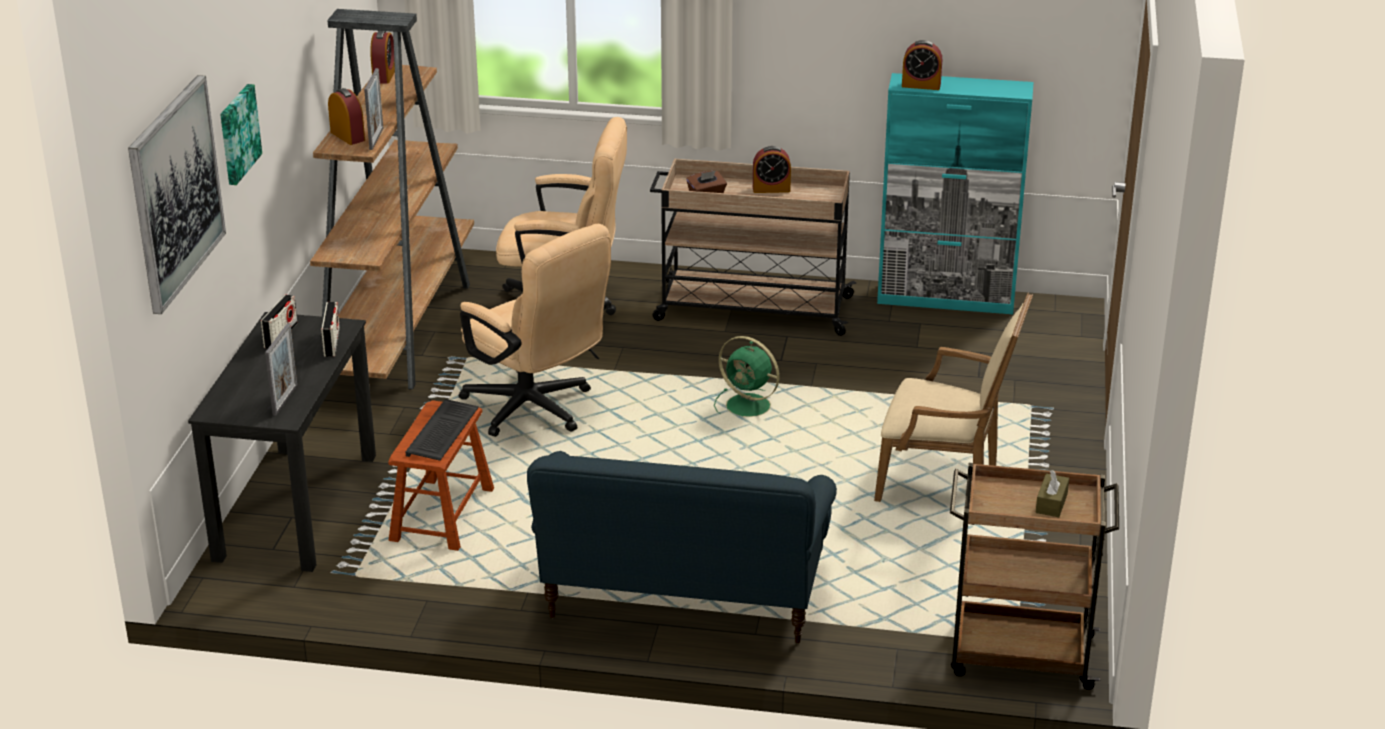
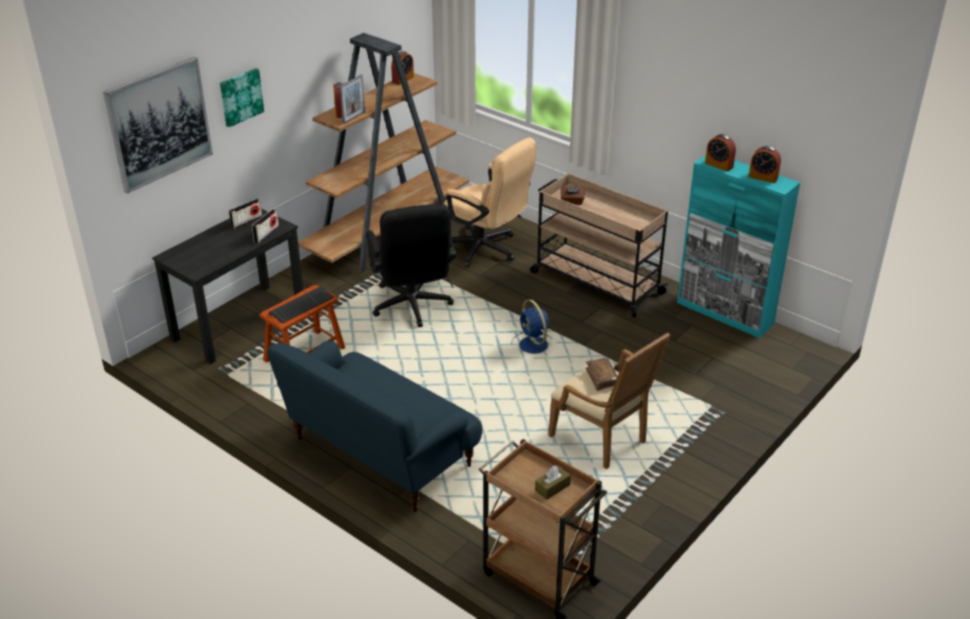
camera: 30 degrees right, 5 degrees up
(285, 400) = (208, 261): picture frame -> none
(536, 411) = (412, 308): beige office chair -> black office chair
(750, 406) = (534, 346): green fan -> blue fan
(771, 189) = (615, 209): alarm clock -> alarm clock (763, 177)
(932, 392) = (602, 377): none -> brown book

